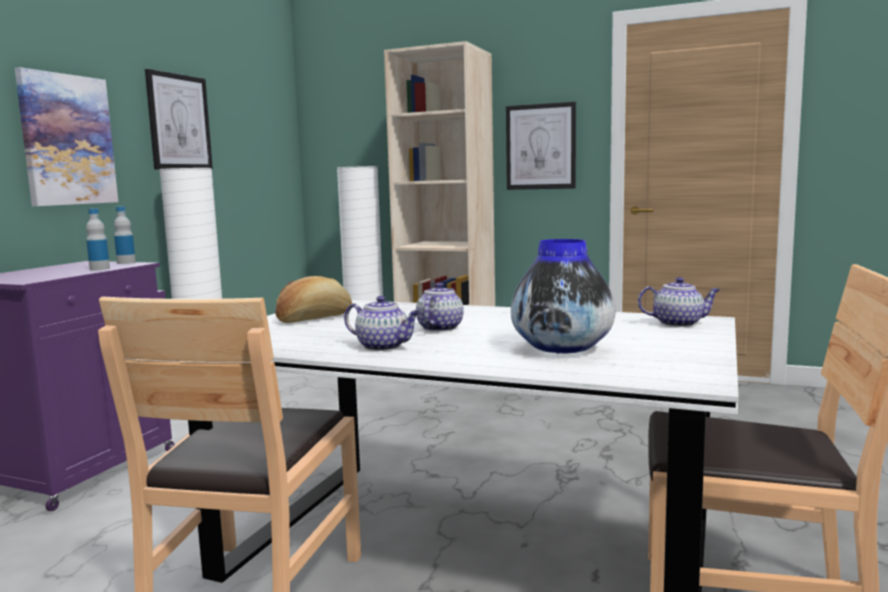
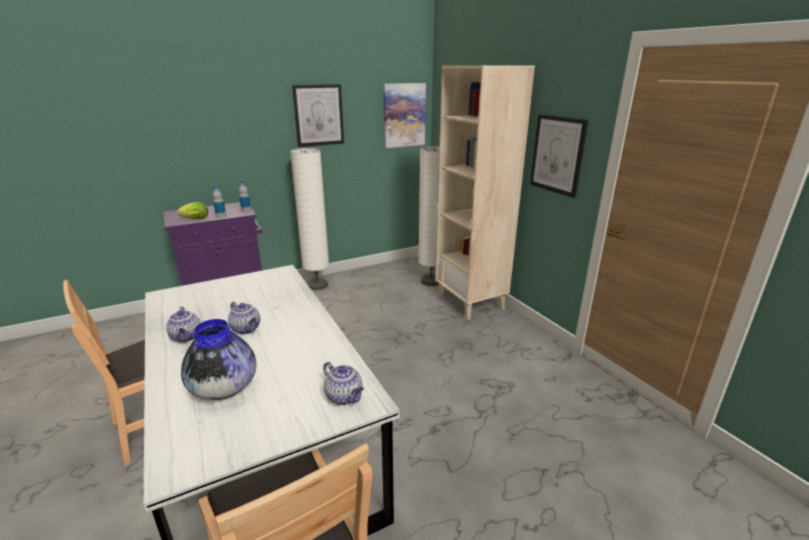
camera: 40 degrees right, 15 degrees up
(56, 275) = (194, 219): none -> lettuce
(67, 140) = (236, 135): picture -> picture (404, 115)
(314, 318) = (237, 289): bread -> none
(440, 328) = (246, 329): teapot -> teapot turned 75 degrees clockwise

